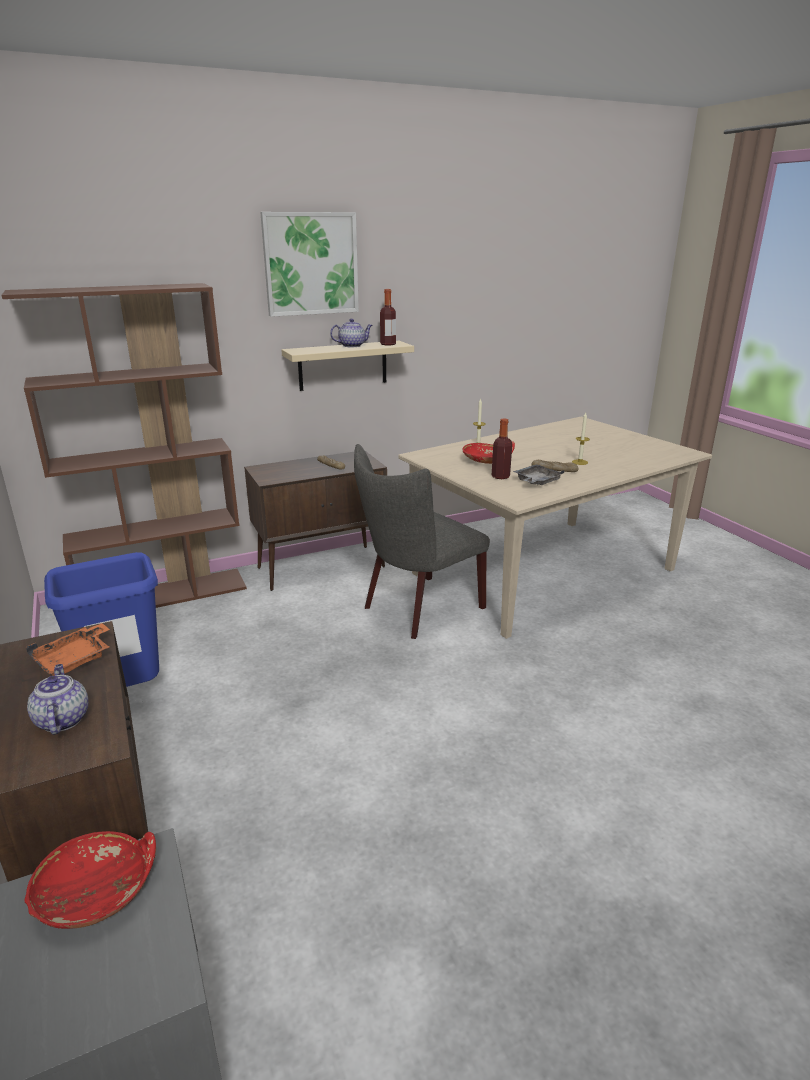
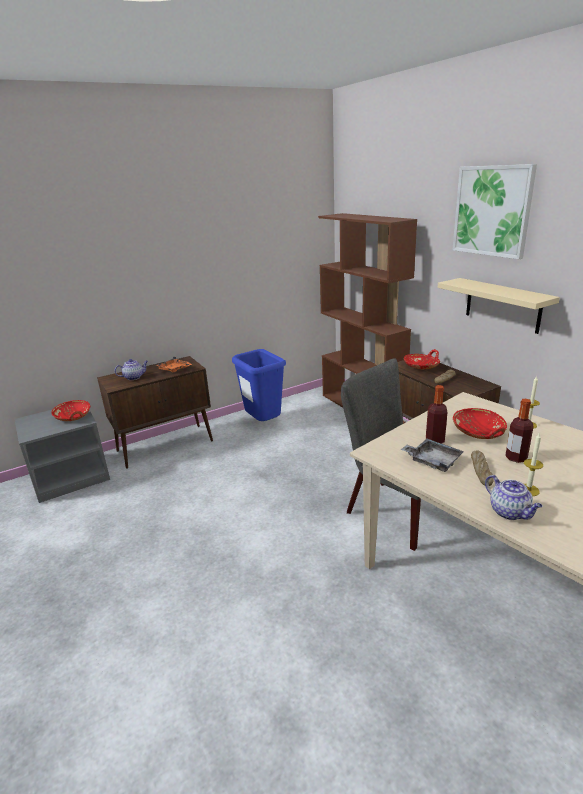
camera: 85 degrees right, 0 degrees up
(284, 470) = (421, 366): none -> red bowl
(352, 346) = (501, 289): teapot -> teapot (510, 512)
(388, 344) = (528, 296): bottle -> bottle (516, 458)

